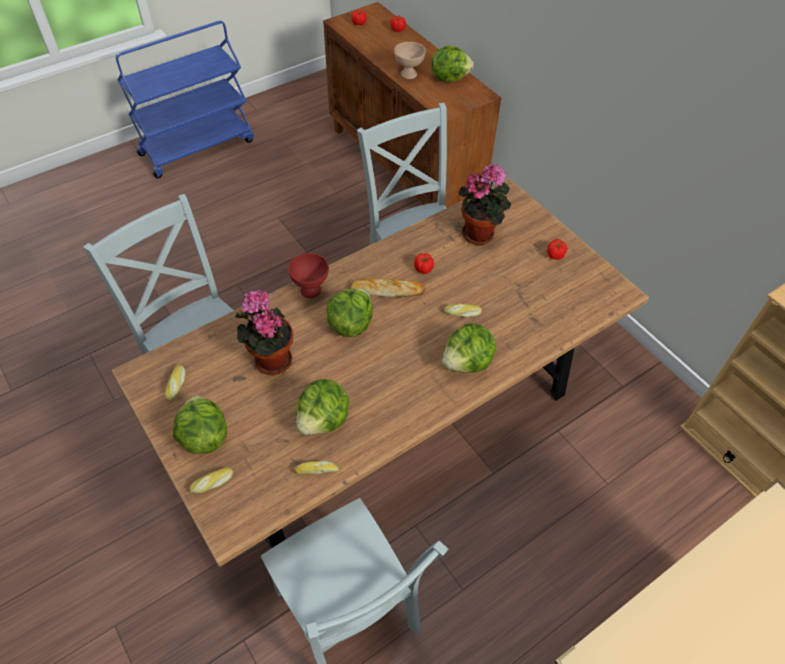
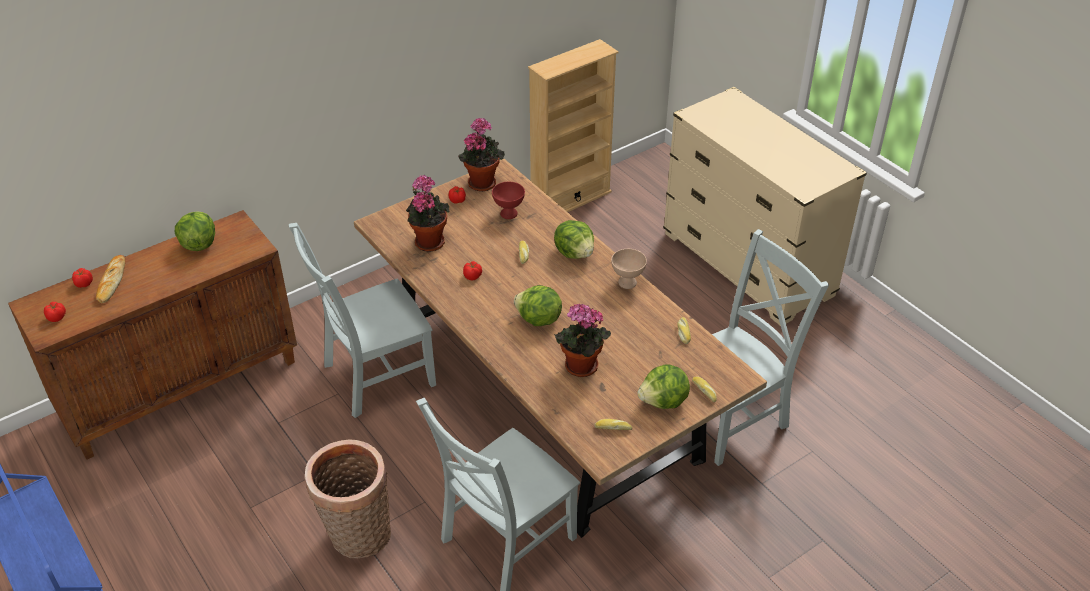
camera: 90 degrees left, 10 degrees down
(238, 281) = (357, 536): none -> basket
(311, 291) = (499, 347): red bowl -> red bowl (509, 213)
(324, 420) = (638, 331): lettuce -> none
(387, 290) = (498, 298): bread -> bread (111, 282)
(408, 75) = (184, 274): beige bowl -> beige bowl (628, 283)
(594, 276) = (482, 182): none -> potted plant

